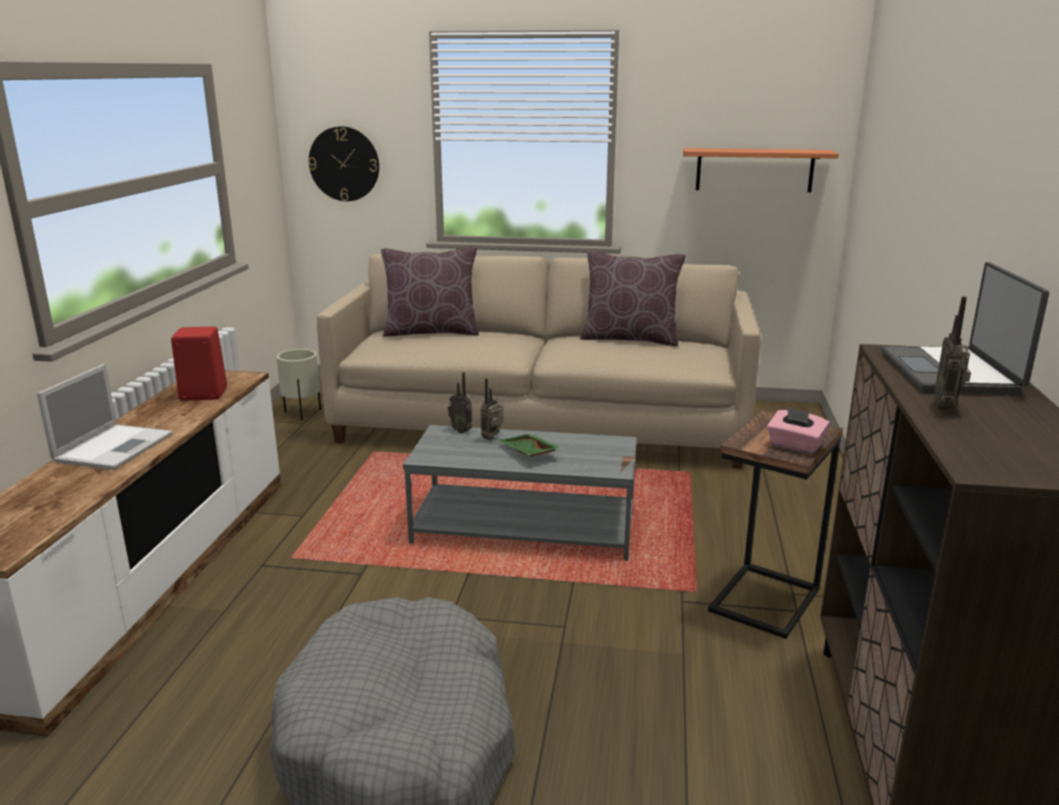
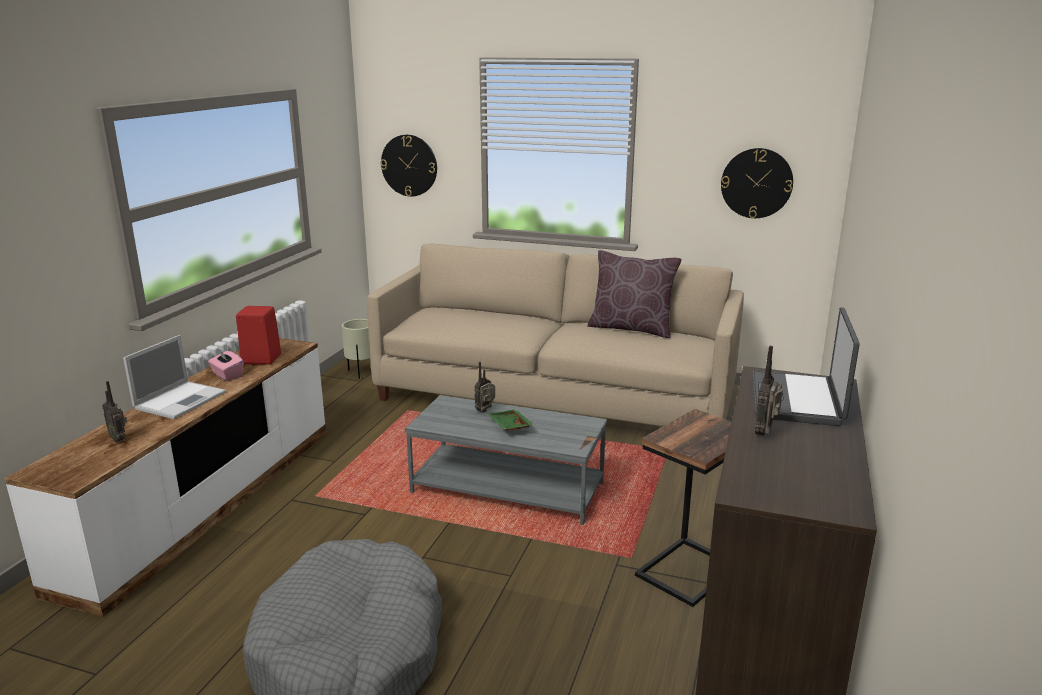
camera: 10 degrees right, 0 degrees up
(431, 332) = (465, 312): brown pillow -> none
(461, 430) = (463, 402): radio -> radio (119, 439)
(754, 170) = (756, 183): shelf -> wall clock
(795, 446) = (704, 444): pink tissue box -> pink tissue box (227, 375)

